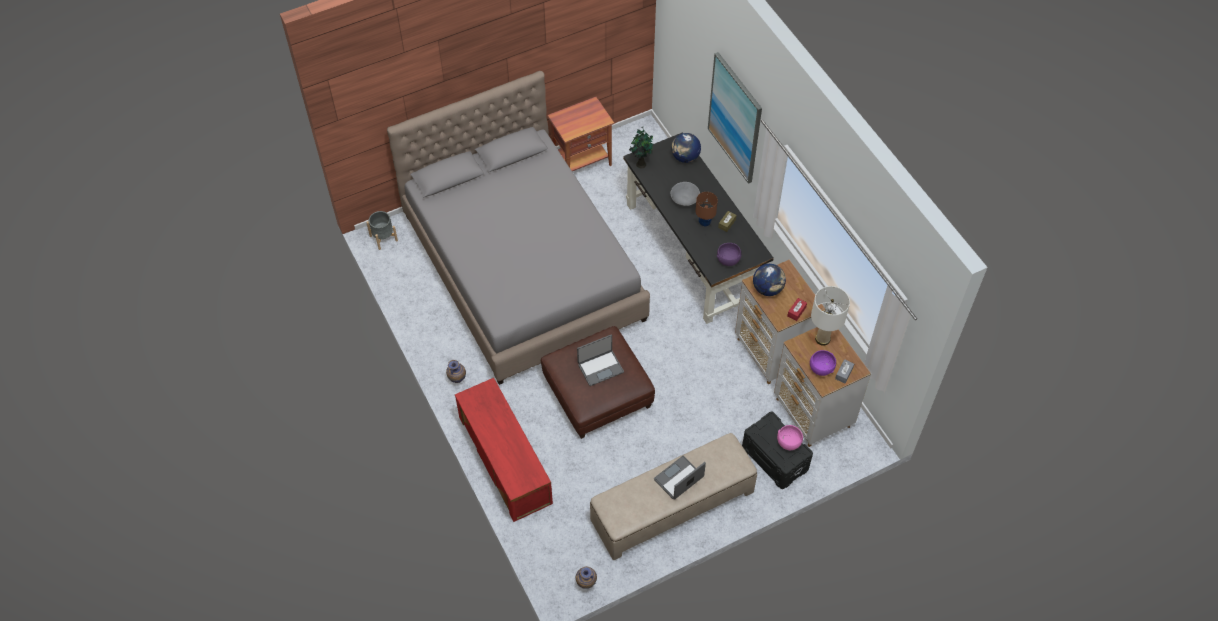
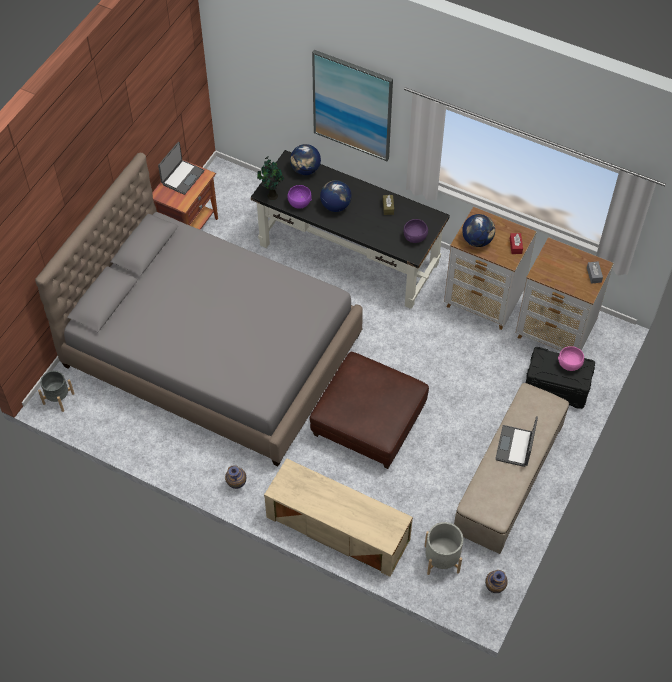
camera: 35 degrees left, 0 degrees up
(503, 459) = (336, 529): red bench -> beige bench
(564, 534) = (441, 559): none -> grey planter
(600, 367) = (370, 394): laptop -> laptop (182, 177)
(684, 199) = (335, 206): grey bowl -> globe
(705, 222) = (369, 216): brown table lamp -> none
(821, 368) = (573, 281): purple bowl -> purple bowl (299, 203)
(822, 339) = (554, 256): white table lamp -> none

